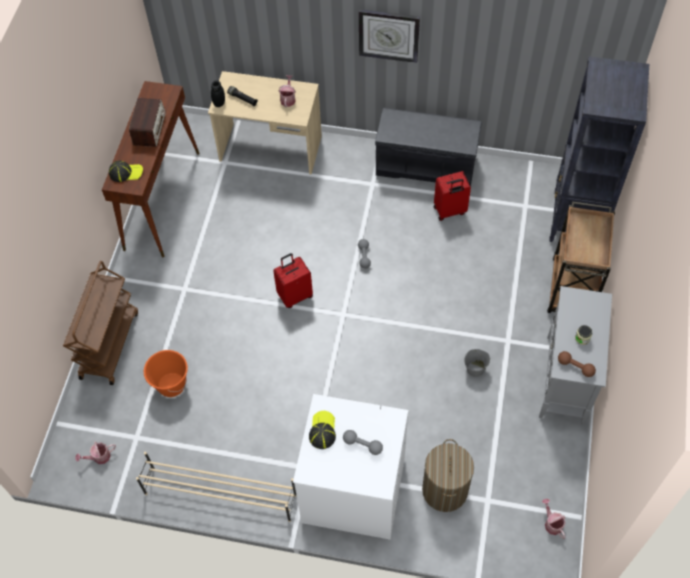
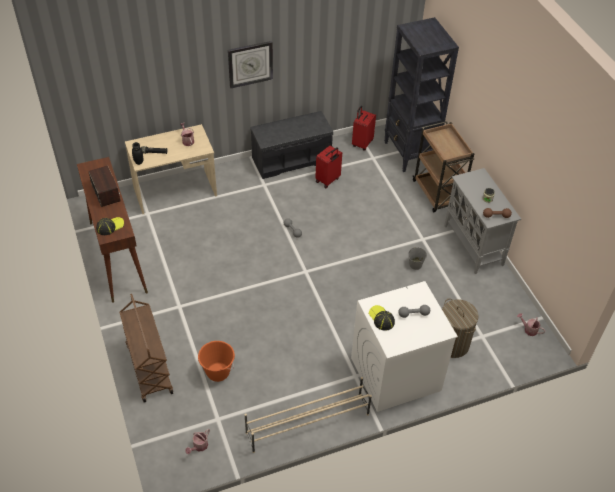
camera: 35 degrees left, 10 degrees down
(295, 295) = (263, 275): red suitcase -> red suitcase (362, 143)

